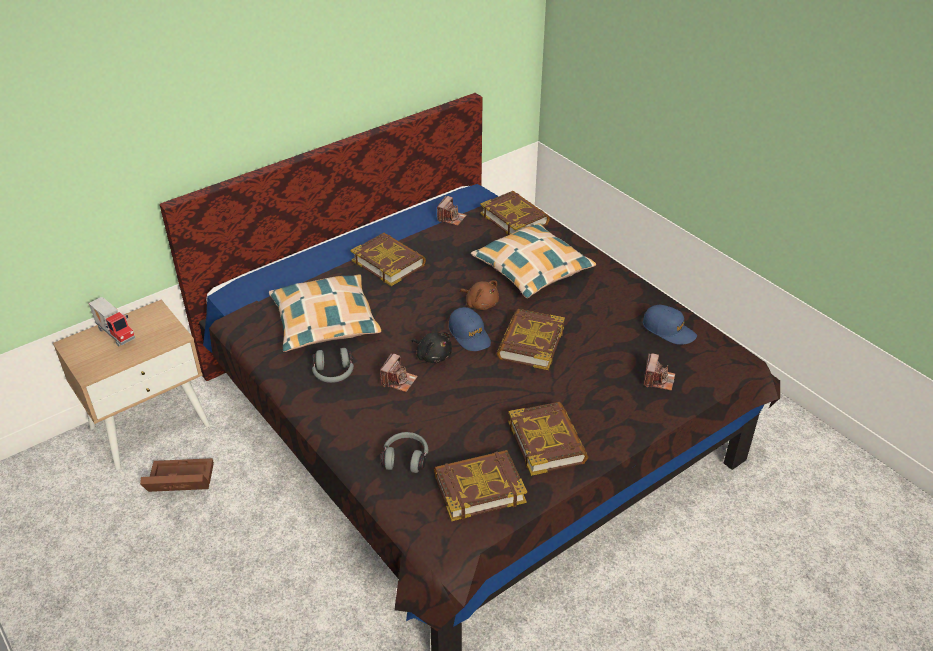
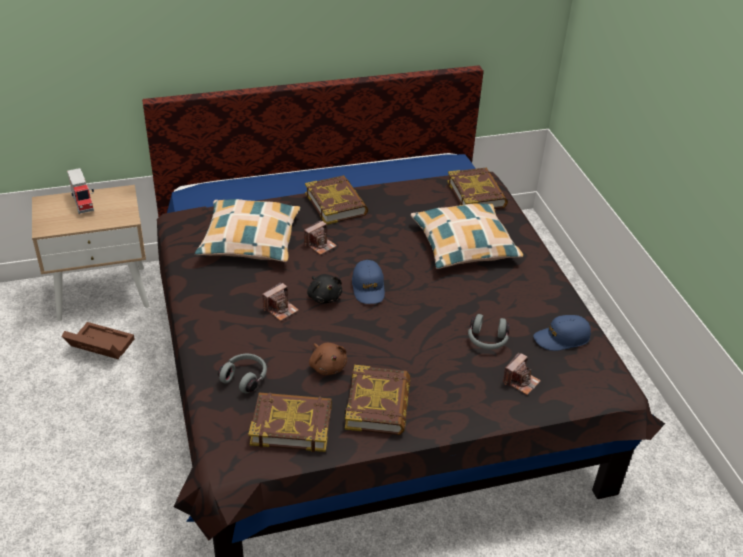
camera: 20 degrees right, 0 degrees up
(333, 374) = (229, 286): grey headphones -> grey headphones (487, 340)
(451, 218) = (418, 179): camera -> camera (320, 245)
(481, 304) = (396, 263): brown plush toy -> brown plush toy (327, 366)
(530, 343) = (419, 311): book -> none
(669, 330) = (561, 338): blue cap -> blue cap turned 105 degrees clockwise

